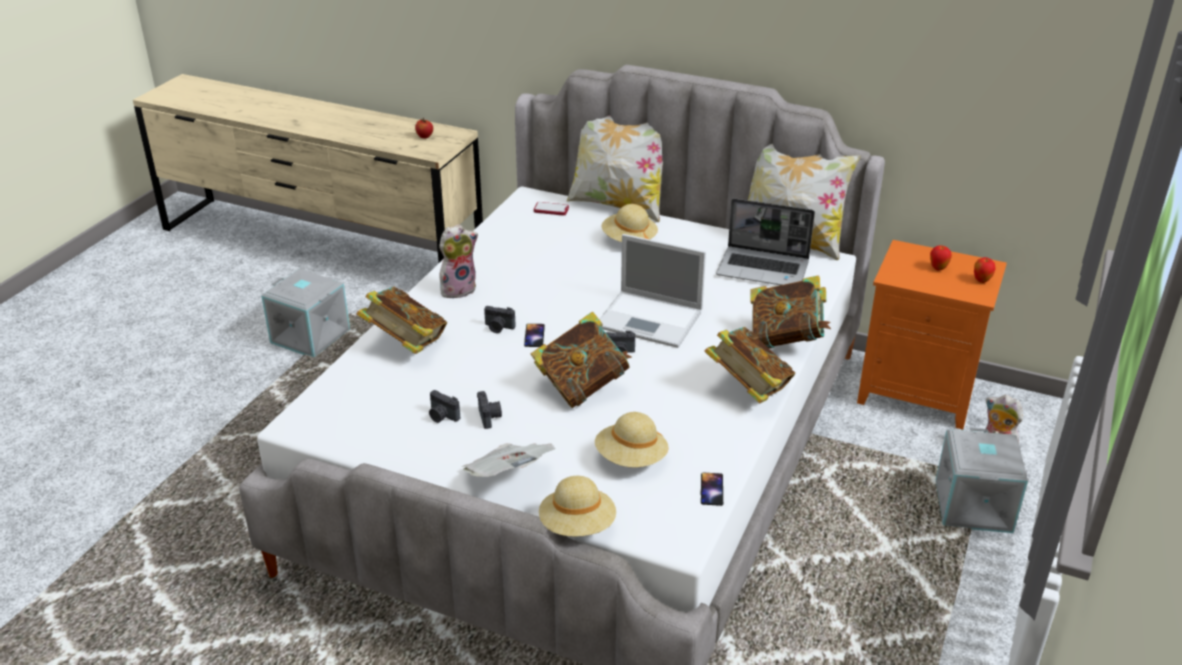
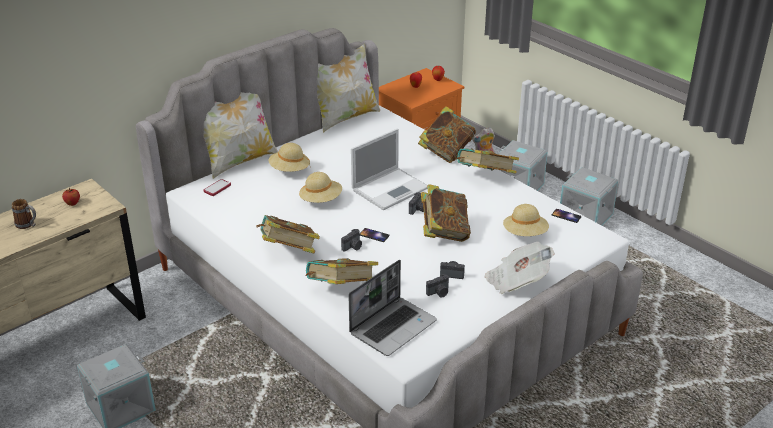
camera: 65 degrees left, 0 degrees up
(374, 130) = (28, 225): none -> mug
(458, 289) = (288, 252): plush toy -> book
(577, 526) = (574, 267): beige hat -> beige hat (321, 200)
(764, 269) = (368, 135): laptop -> laptop (393, 327)
(971, 606) = (586, 216): none -> grey storage box

